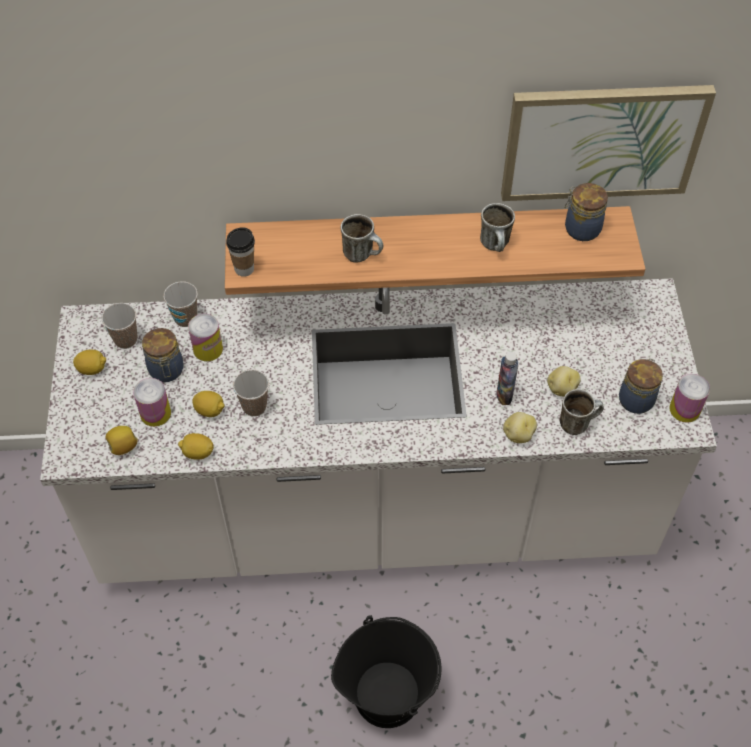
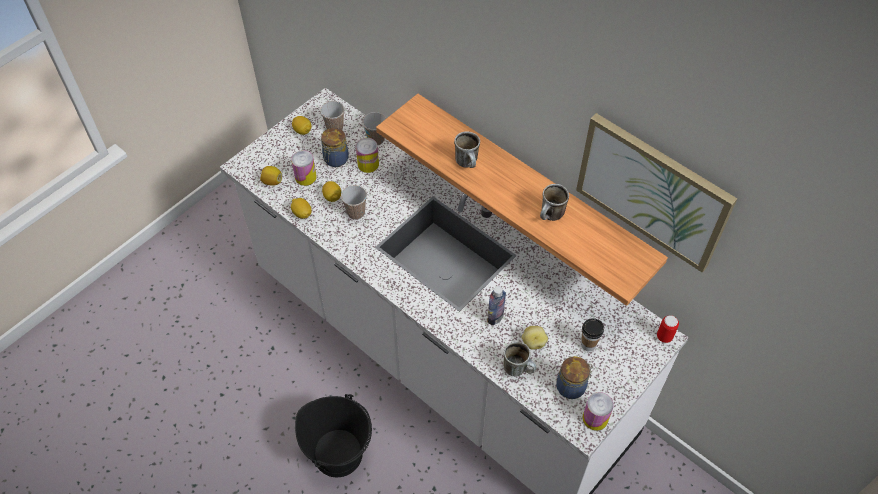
camera: 45 degrees right, 0 degrees up
(244, 269) = (397, 124): cup -> cup (588, 344)
(518, 434) = (476, 345): potato -> none
(581, 228) = (617, 246): jar -> none
(655, 293) = (664, 336): none -> can

